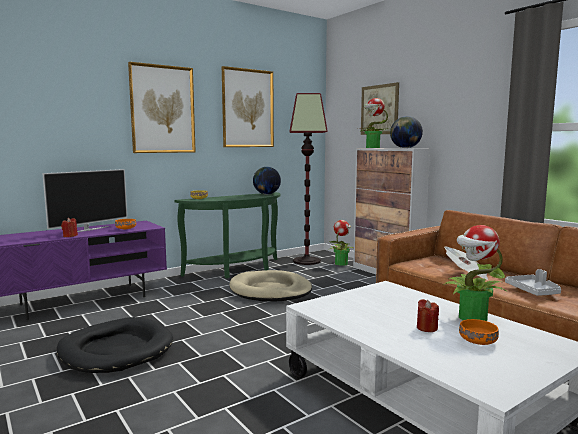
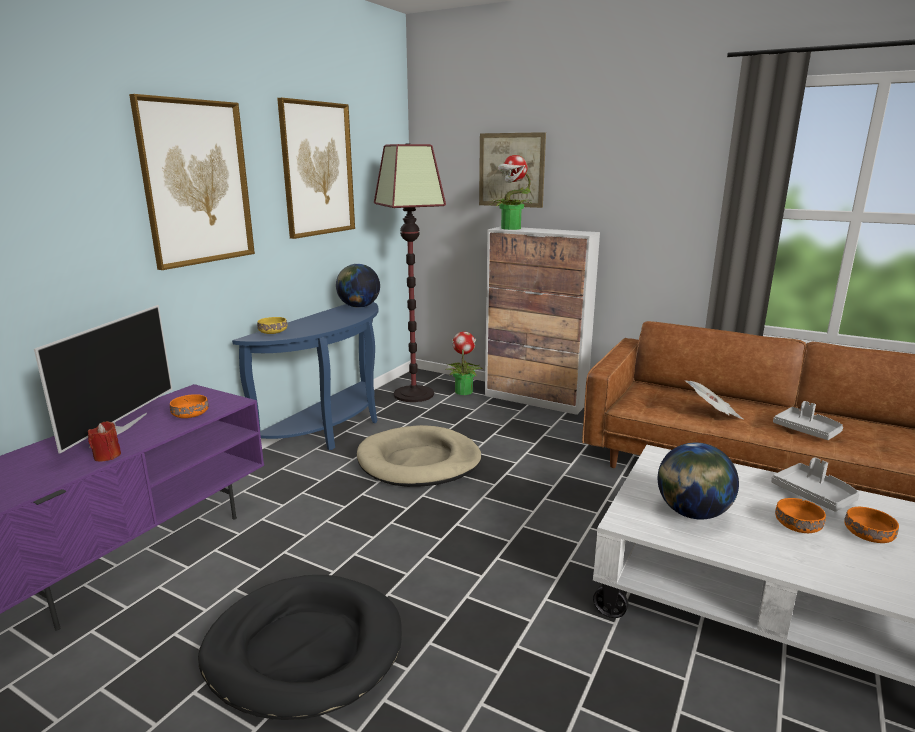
camera: 25 degrees left, 10 degrees up
(238, 270) = (333, 430): green console table -> blue console table
(405, 148) = (566, 231): globe -> globe (692, 513)
(427, 328) = (796, 526): red candle -> orange bowl
(472, 318) = (813, 495): potted plant -> grey tray

